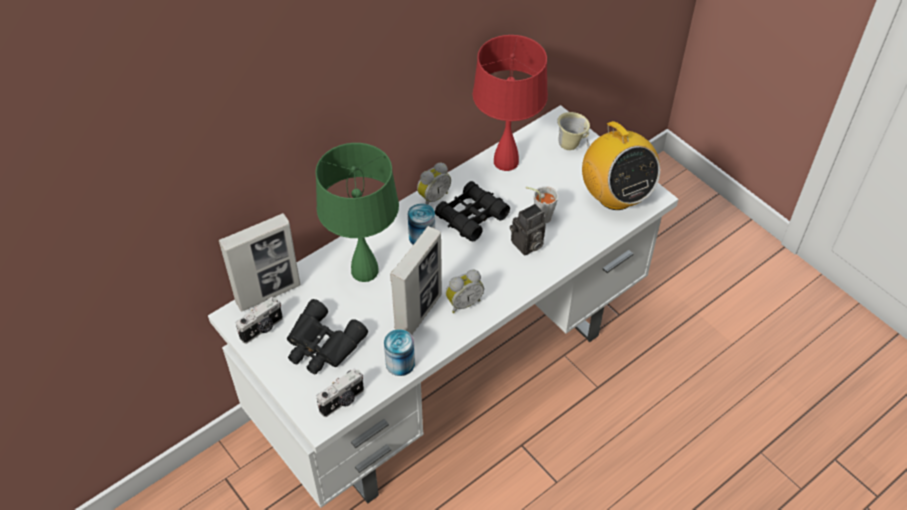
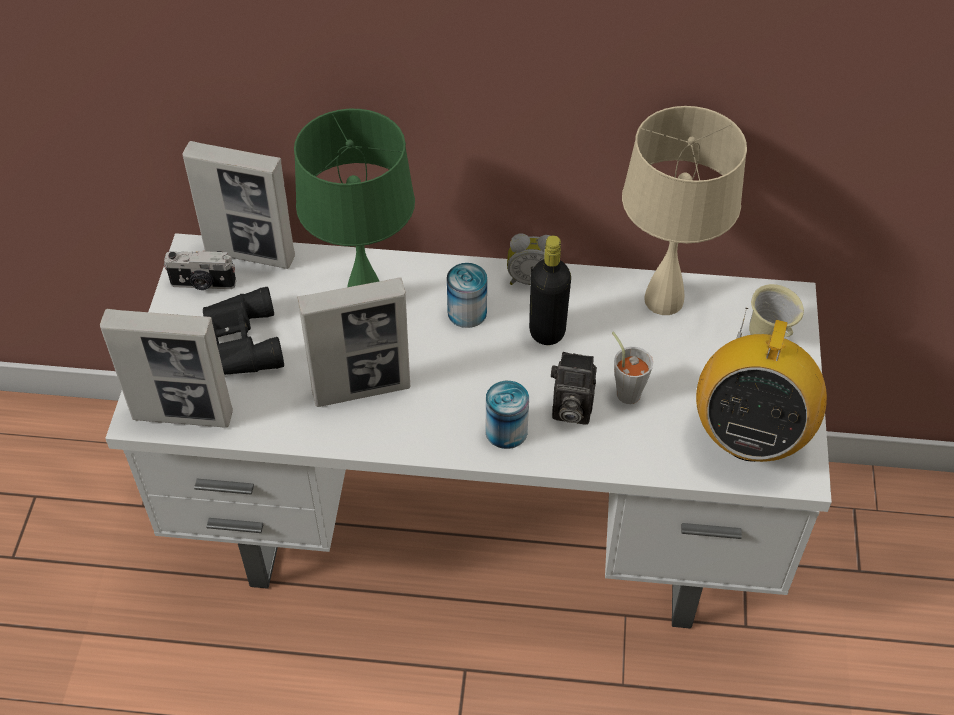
camera: 45 degrees right, 0 degrees up
(343, 401) = (183, 415): camera -> picture frame
(400, 363) = (281, 425): can -> can (506, 431)
(463, 302) = (422, 415): alarm clock -> none
(471, 216) = (547, 331): black binoculars -> black bottle
(506, 161) = (664, 300): red table lamp -> beige table lamp

